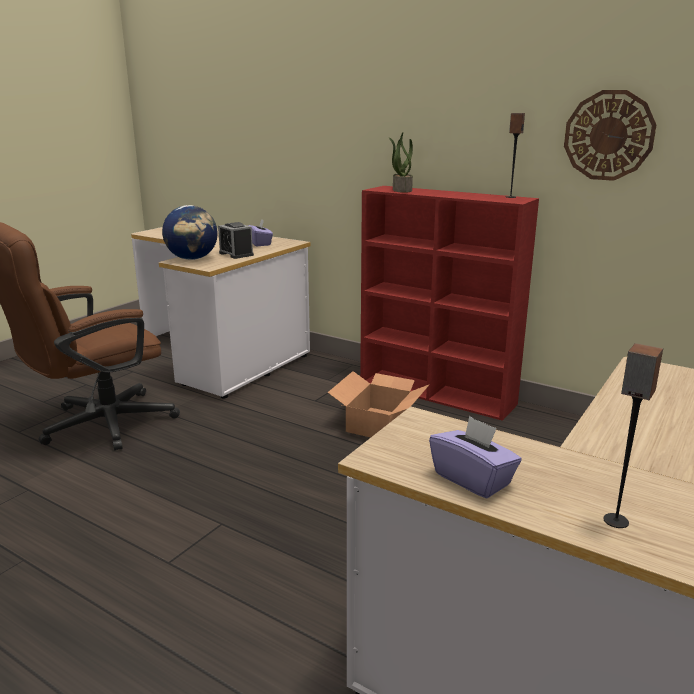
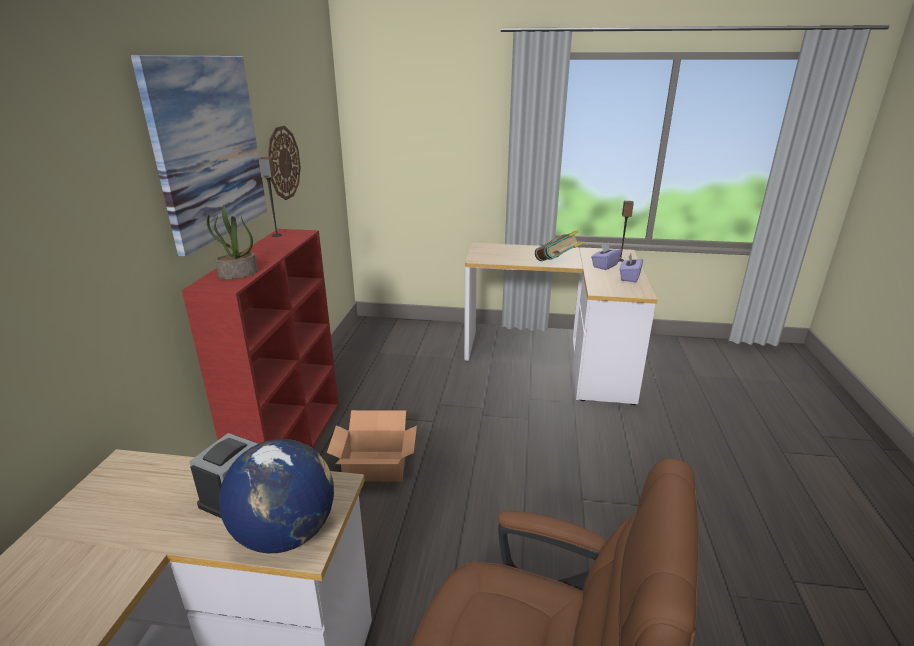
camera: 115 degrees left, 5 degrees up
(260, 243) = (132, 500): purple tissue box -> purple tissue box (604, 266)
(468, 94) = (209, 149): none -> picture
(597, 426) = (556, 264): none -> book

